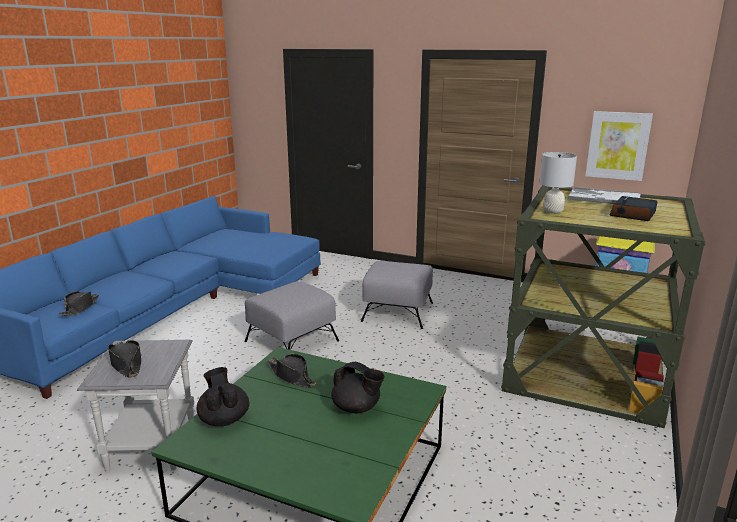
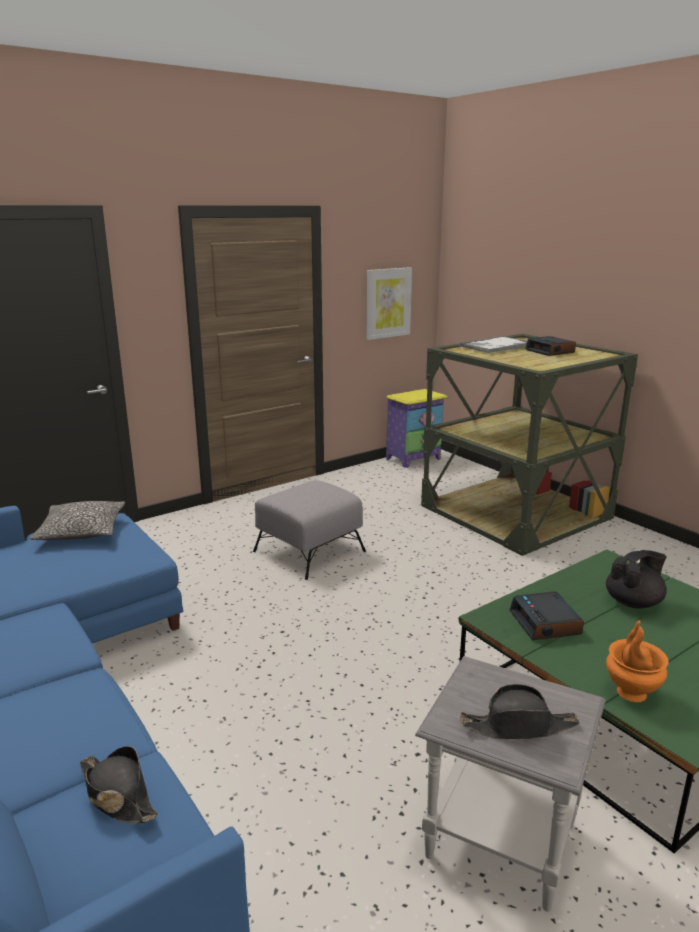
camera: 60 degrees left, 0 degrees up
(224, 419) = (631, 692): black teapot -> orange vase
(279, 237) = (82, 531): none -> pillow
(291, 341) = (305, 642): grey ottoman -> none
(292, 376) = (546, 623): black hat -> alarm clock
(553, 212) = (522, 363): grey table lamp -> none

